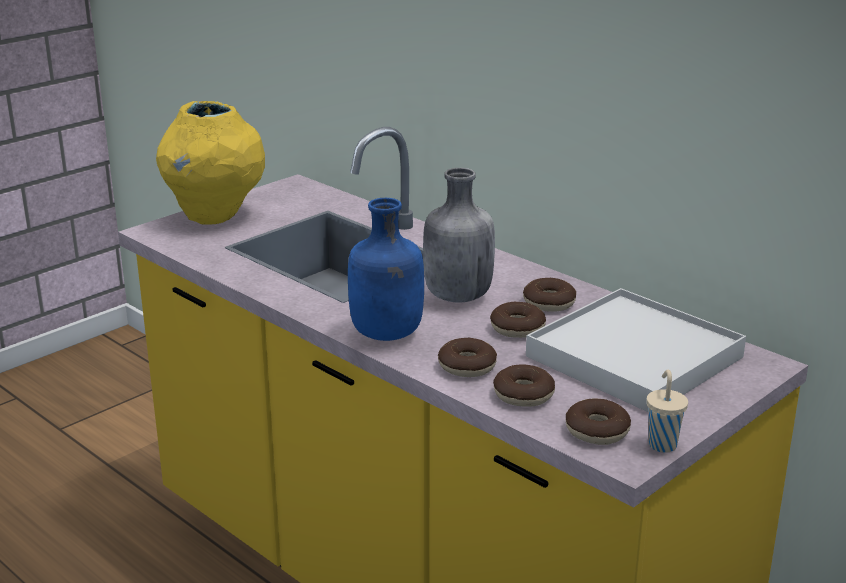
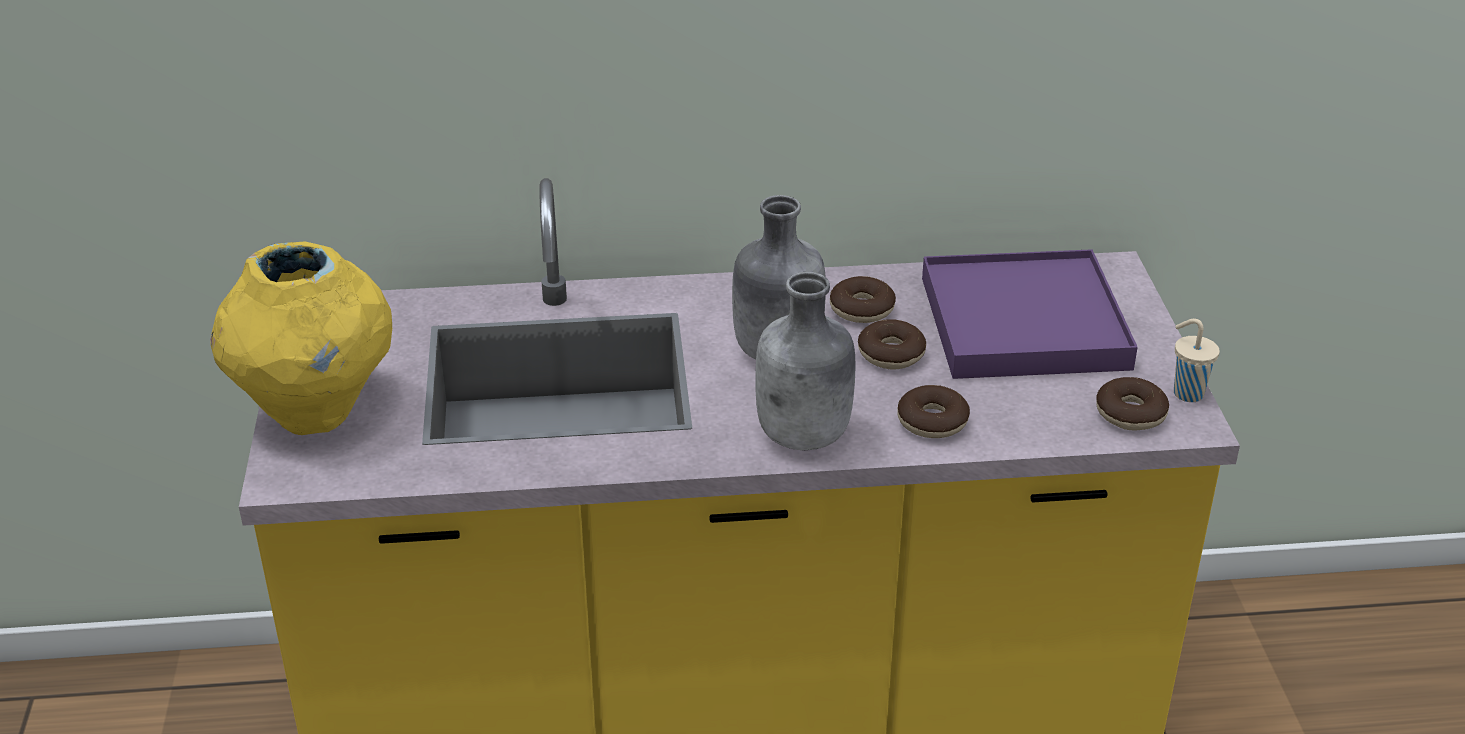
camera: 50 degrees left, 10 degrees up
(386, 334) = (805, 436): blue bottle -> grey bottle
(523, 395) = (1024, 418): donut -> none
(635, 357) = (1024, 322): white tray -> purple tray

